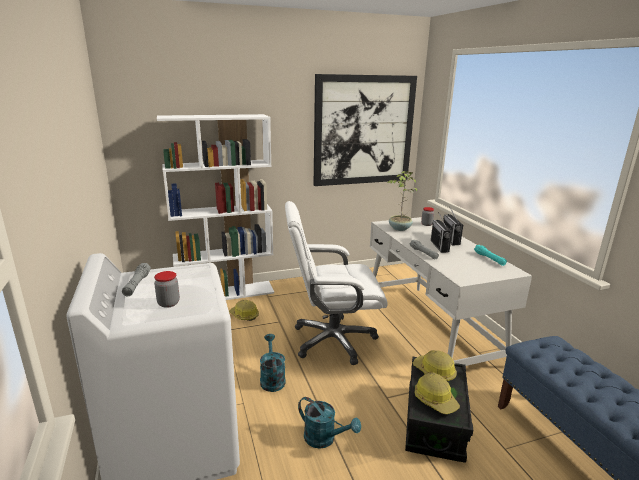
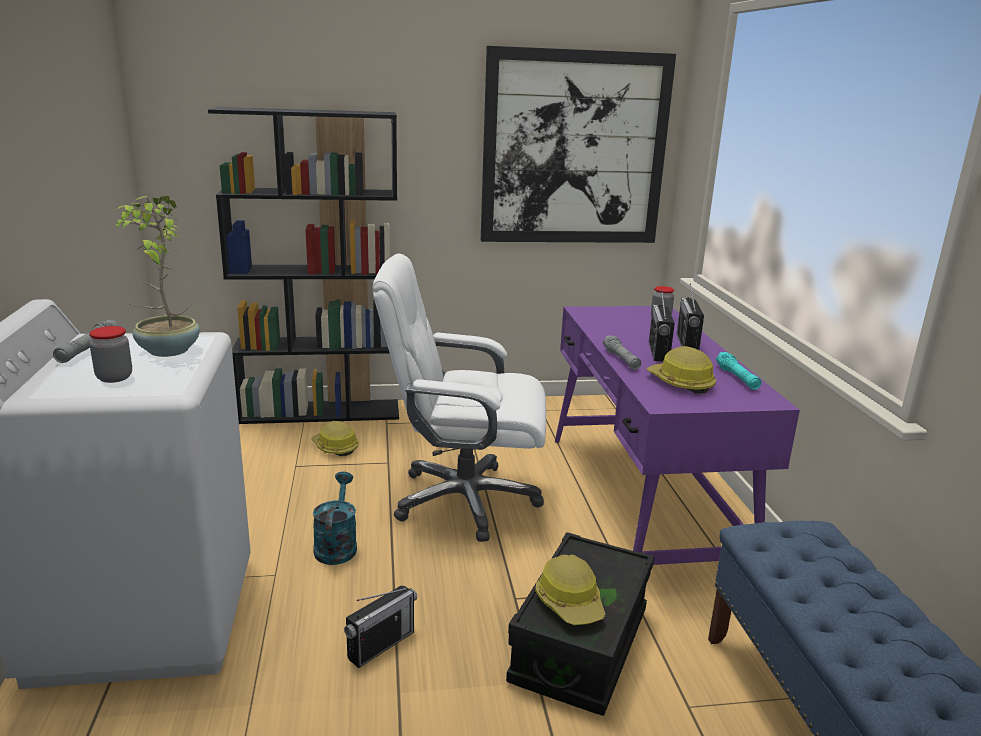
camera: 10 degrees right, 0 degrees up
(226, 293) = (321, 412): white bookcase -> black bookcase
(325, 439) = (381, 645): turquoise watering can -> radio
(399, 229) = (605, 320): potted plant -> potted plant (167, 351)
(429, 328) = (642, 501): white desk -> purple desk
(434, 372) = (593, 561): hard hat -> hard hat (681, 383)

